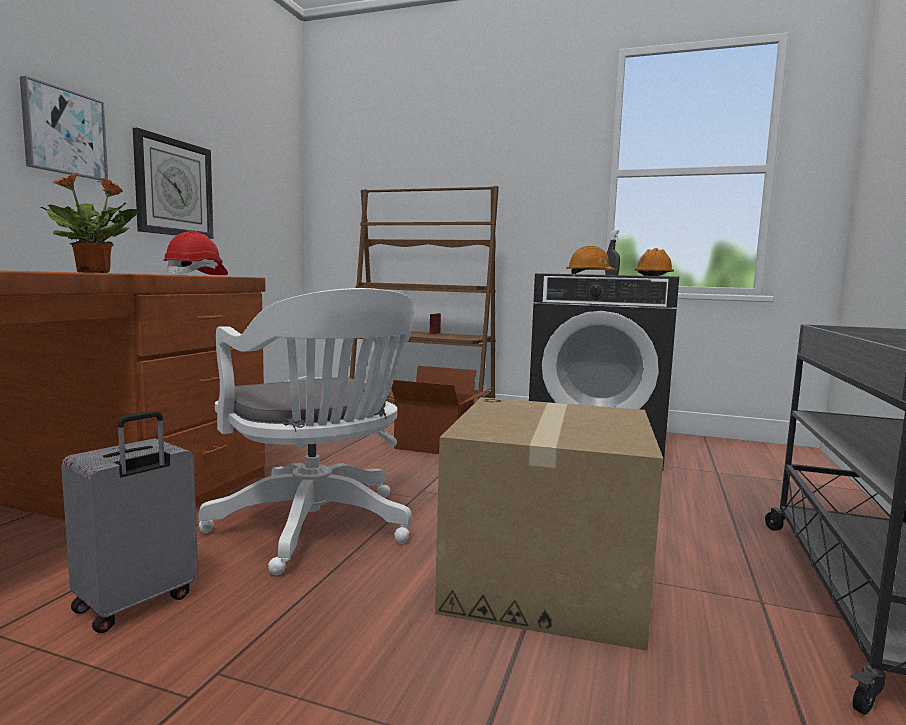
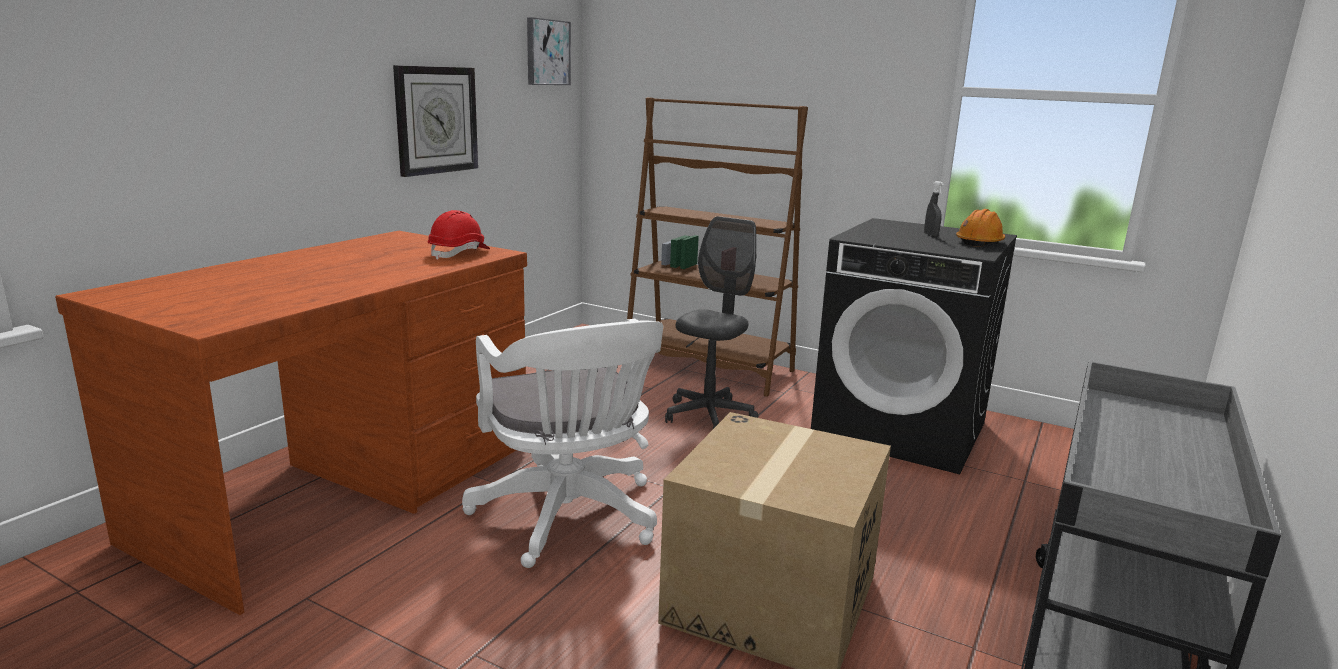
camera: 10 degrees right, 10 degrees up
(64, 132) = (328, 90): picture -> picture (547, 52)
(95, 272) = (369, 285): potted plant -> none
(136, 604) = (412, 584): grey suitcase -> none
(433, 445) = (709, 416): cardboard box -> grey office chair
(590, 274) = (899, 238): orange hard hat -> none

